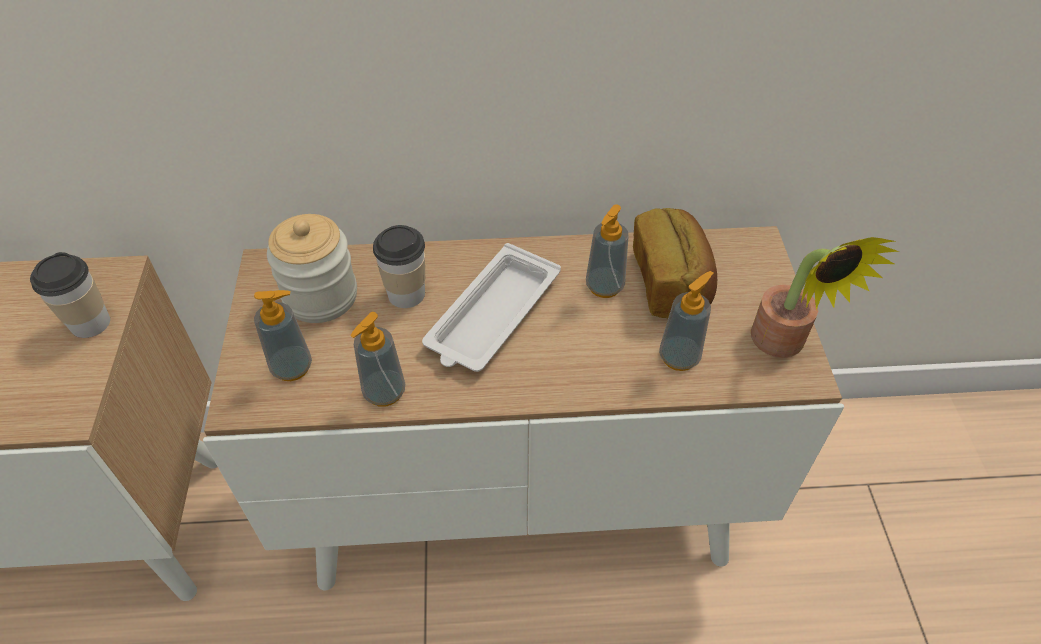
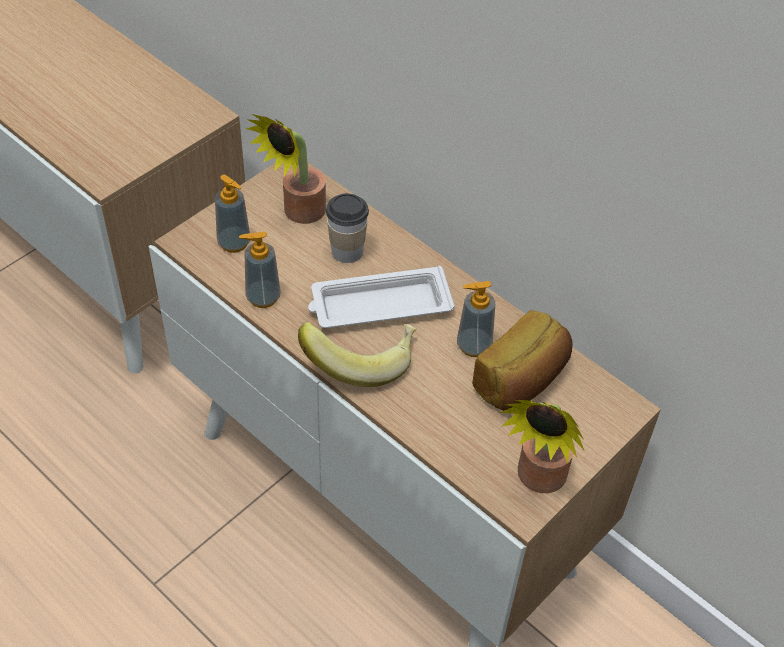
camera: 45 degrees right, 0 degrees up
(90, 323) = (167, 135): cup -> none
(320, 296) = (298, 214): jar -> potted plant
(539, 372) = (360, 360): none -> banana
(679, 357) = (457, 426): soap dispenser -> none

